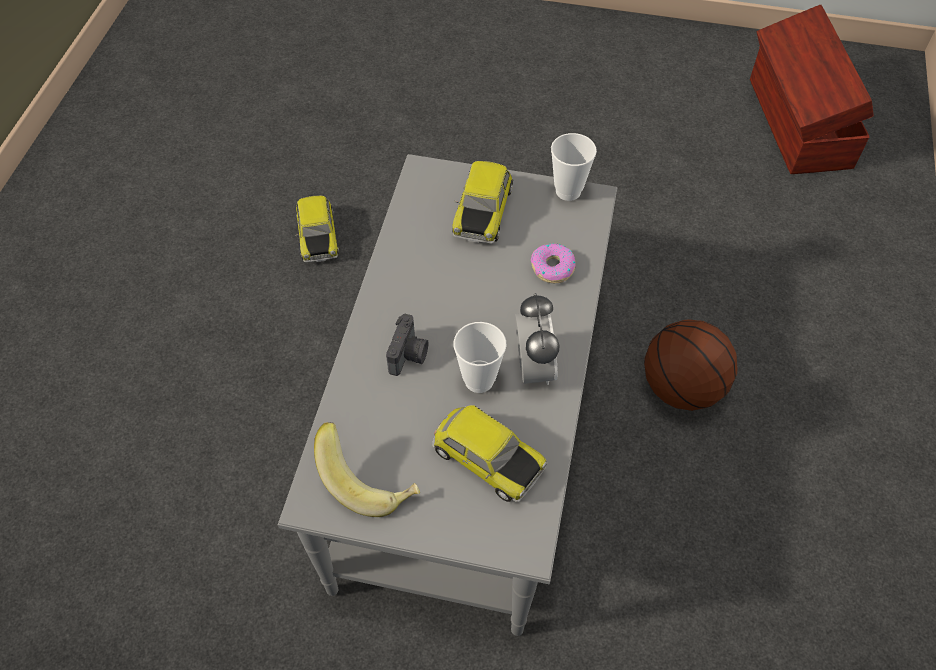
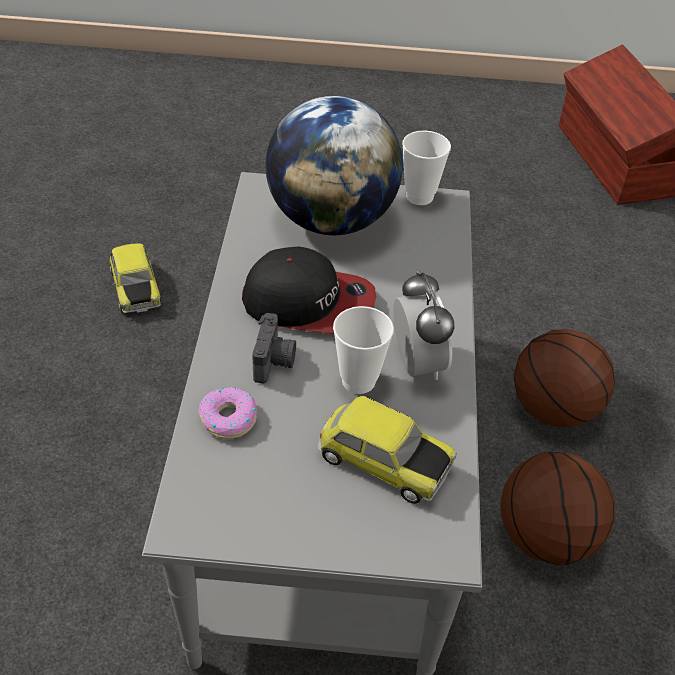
camera: 10 degrees left, 10 degrees down
(369, 480) = (248, 496): banana -> none
(448, 298) = (309, 302): none -> cap
(481, 211) = (331, 220): toy car -> globe
(552, 267) = (417, 267): donut -> donut (228, 418)
(650, 511) = (546, 538): none -> basketball

